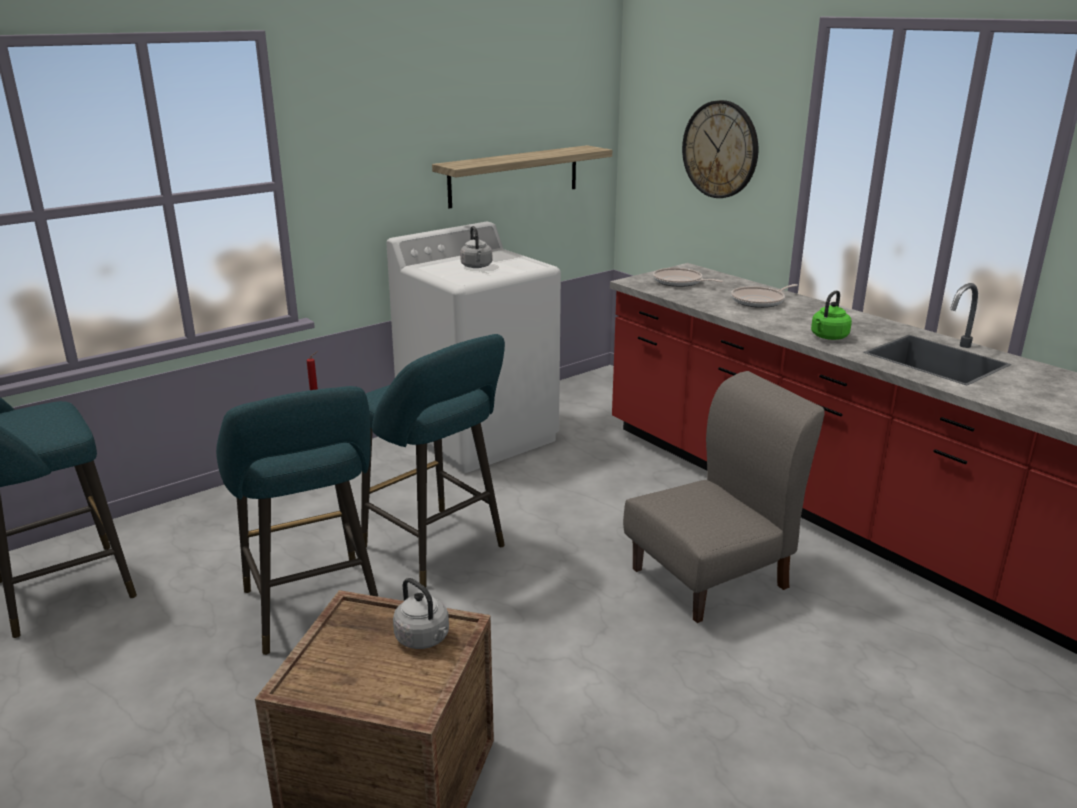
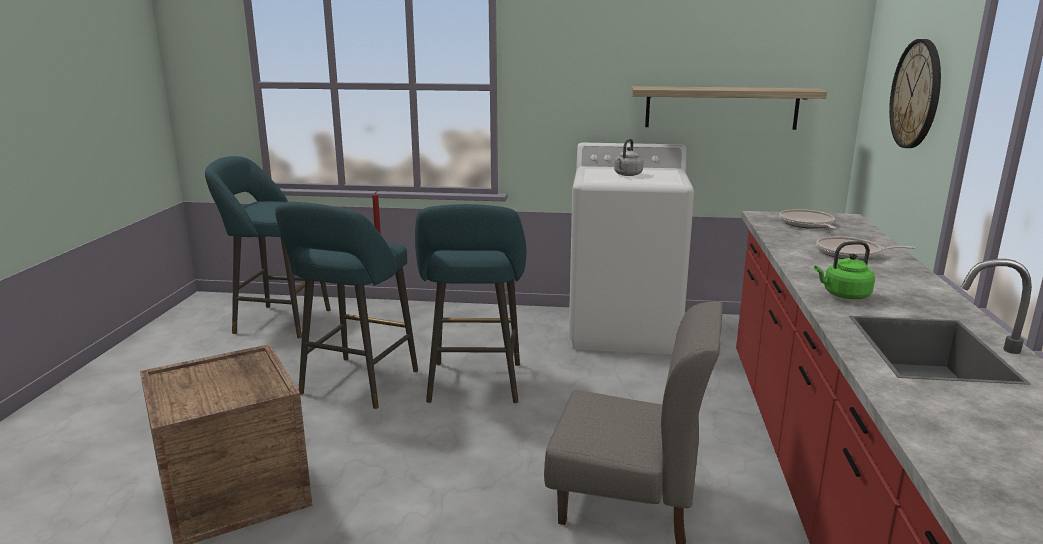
camera: 45 degrees right, 5 degrees down
(424, 639) = (251, 387): grey kettle -> none

